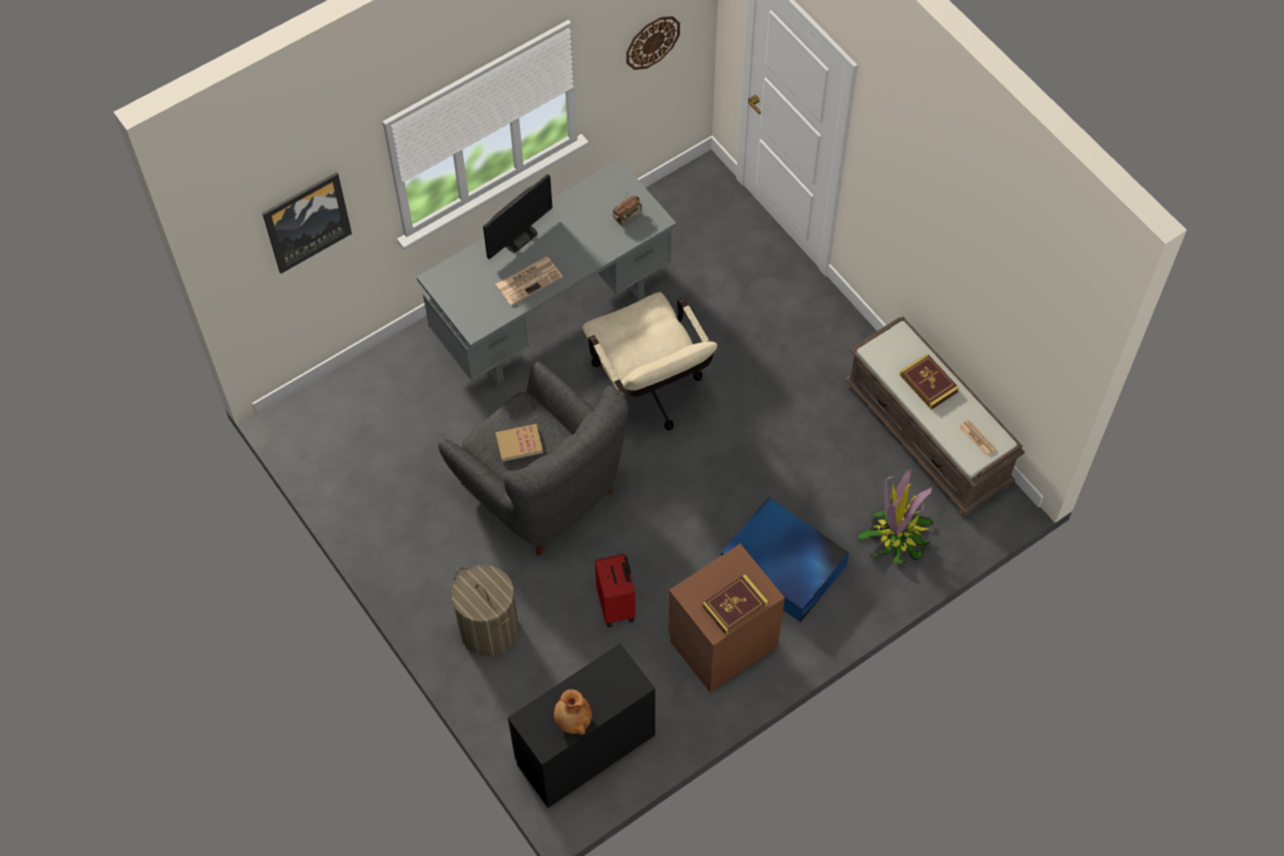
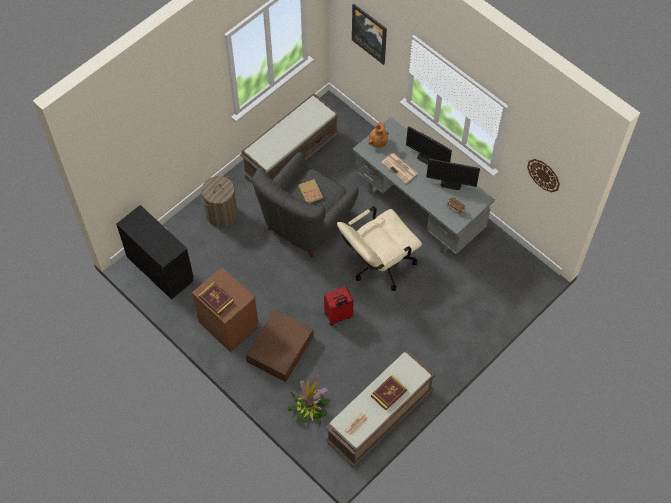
camera: 80 degrees right, 0 degrees up
(388, 495) = (291, 155): none -> brown bench
(572, 720) = (141, 233): brown vase -> brown vase (377, 142)
(575, 212) = (451, 183): none -> monitor
(617, 605) = (243, 270): red suitcase -> red suitcase (338, 316)
(784, 567) = (279, 349): blue storage box -> brown storage box

